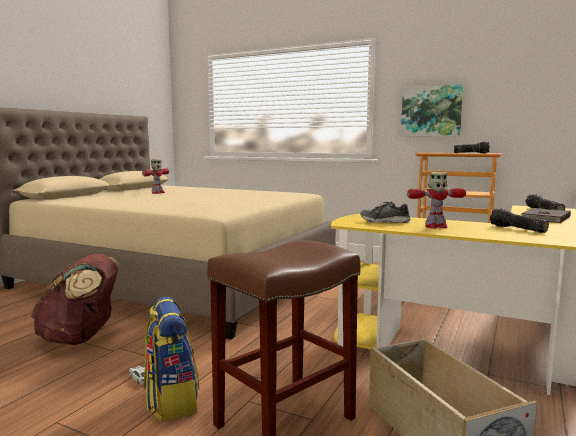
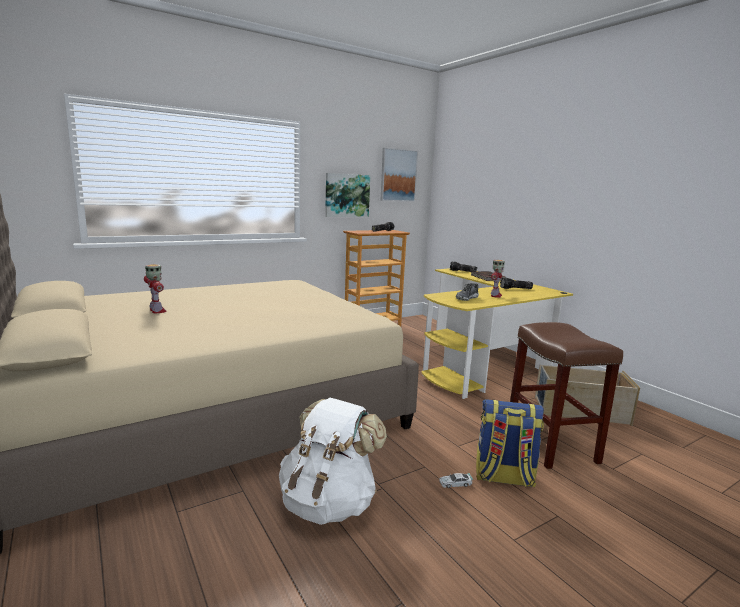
camera: 60 degrees left, 5 degrees up
(81, 338) = (329, 503): brown backpack -> white backpack
(514, 79) = (398, 175): none -> picture

